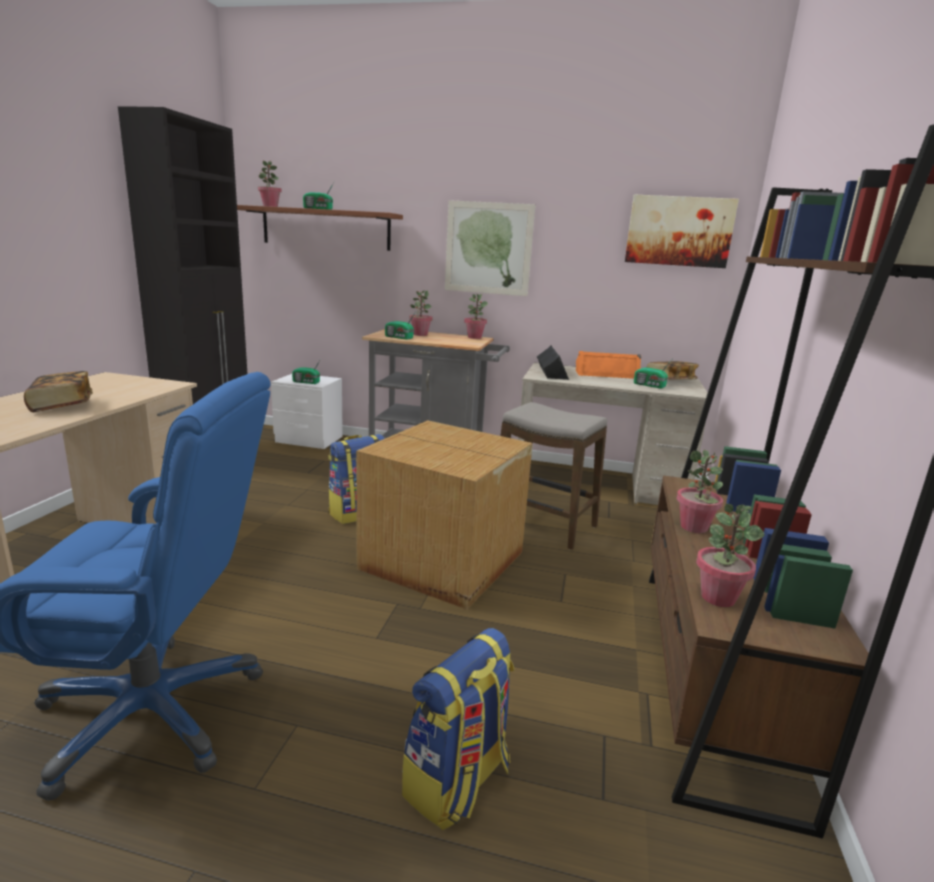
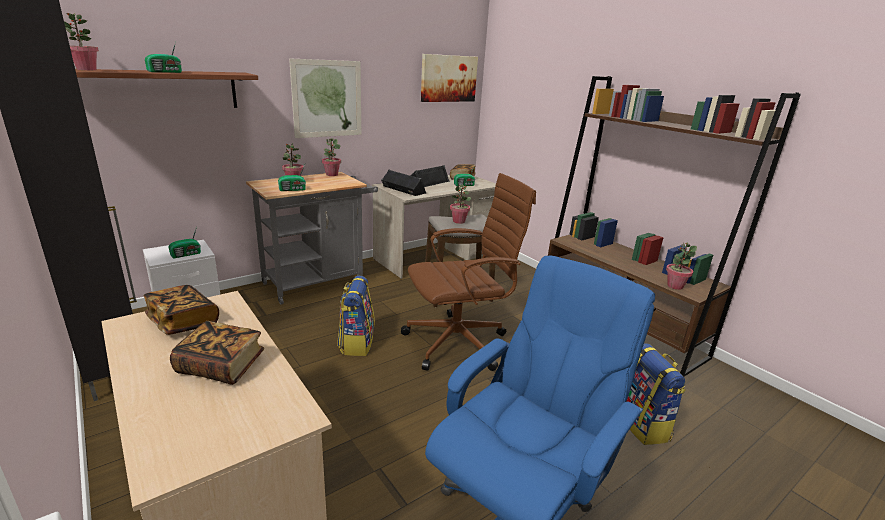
camera: 50 degrees left, 5 degrees up
(124, 384) = (183, 322): none -> book
(443, 561) = (459, 342): cardboard box -> brown office chair
(606, 374) = (428, 182): orange speaker -> black speaker
(694, 527) = (612, 260): potted plant -> potted plant (459, 221)

